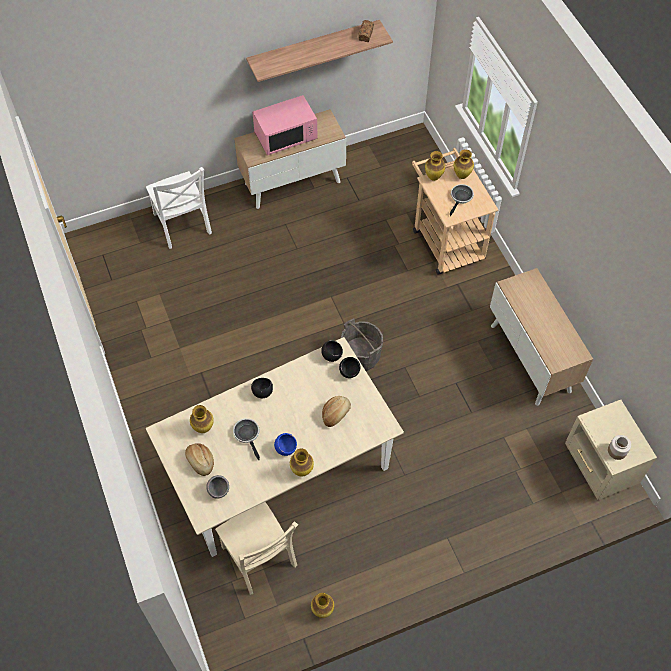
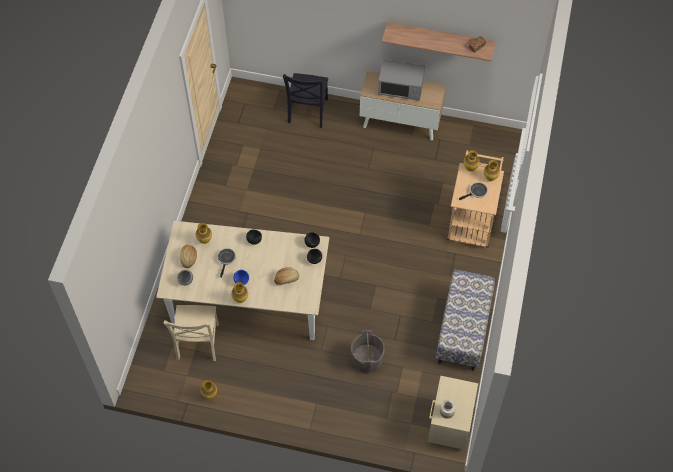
camera: 35 degrees right, 0 degrees up
(182, 225) = (307, 112): white chair -> black chair
(286, 136) = (401, 88): pink microwave -> grey microwave
(361, 356) = (353, 262): grey bucket -> grey bucket (367, 360)
(531, 358) = (463, 330): cabinet -> bench

